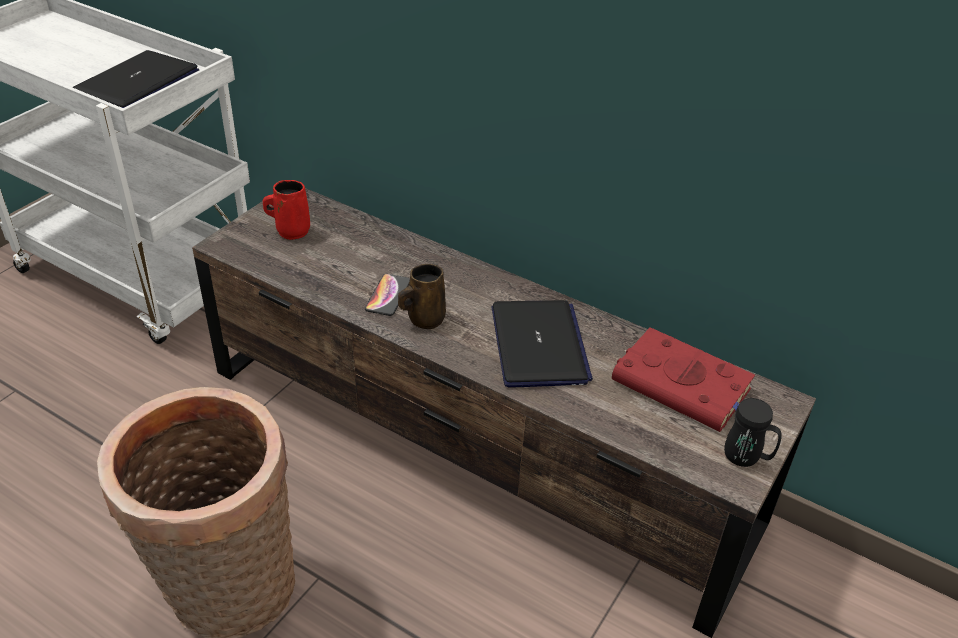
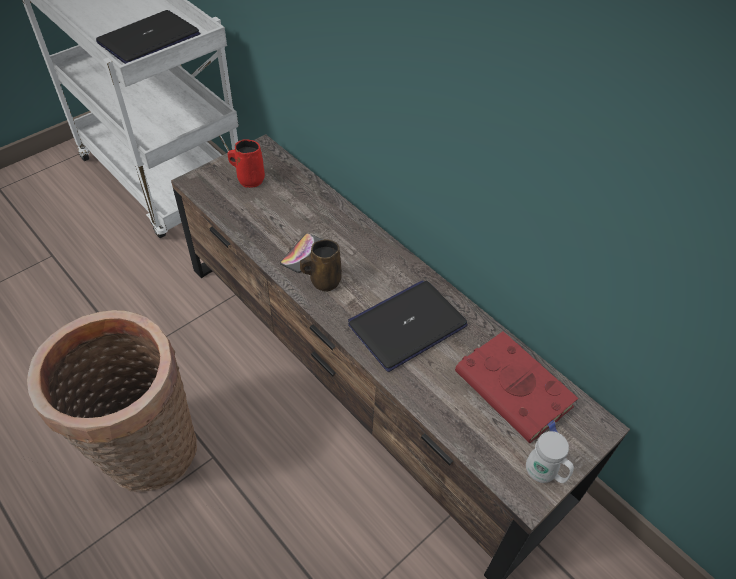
camera: 15 degrees right, 10 degrees up
(539, 345) = (407, 325): laptop -> laptop turned 135 degrees counterclockwise
(746, 459) = (544, 475): black mug -> white mug

